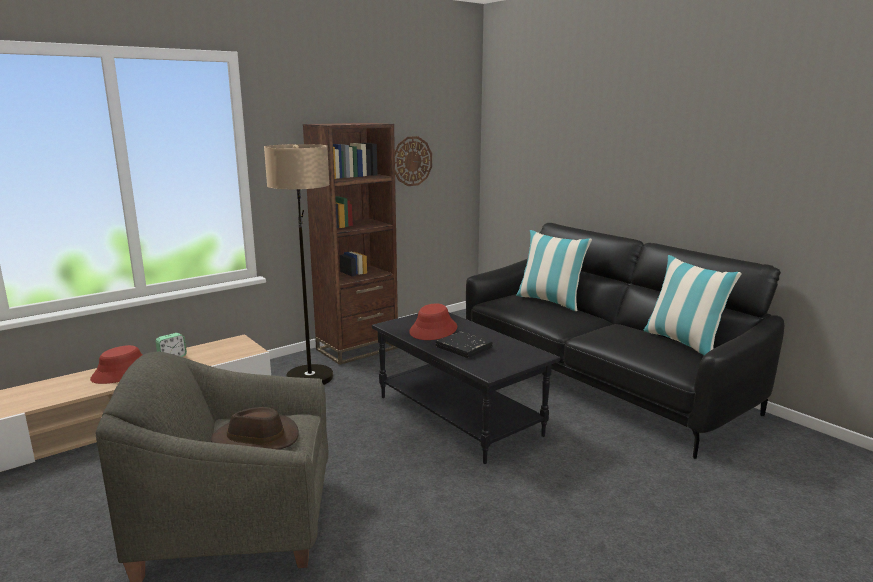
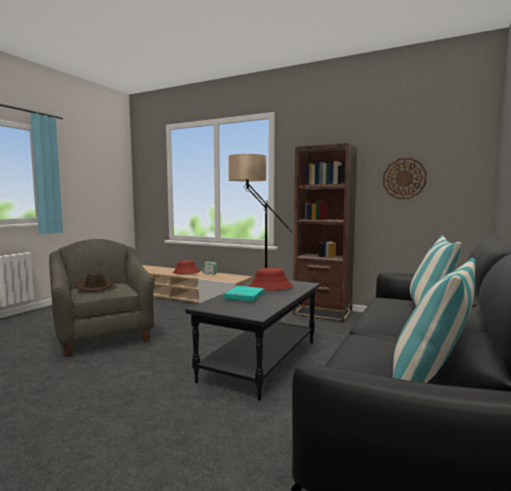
camera: 65 degrees right, 10 degrees down
(463, 348) = (245, 296): black book -> turquoise book

